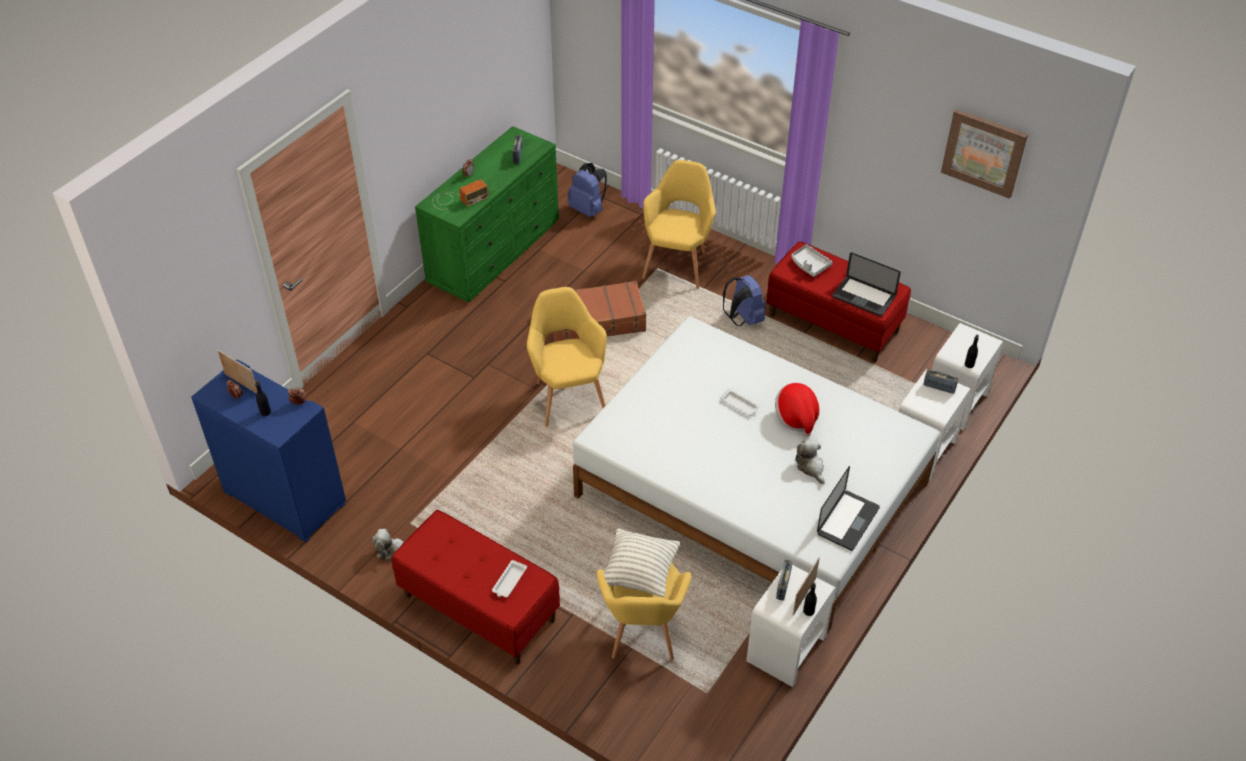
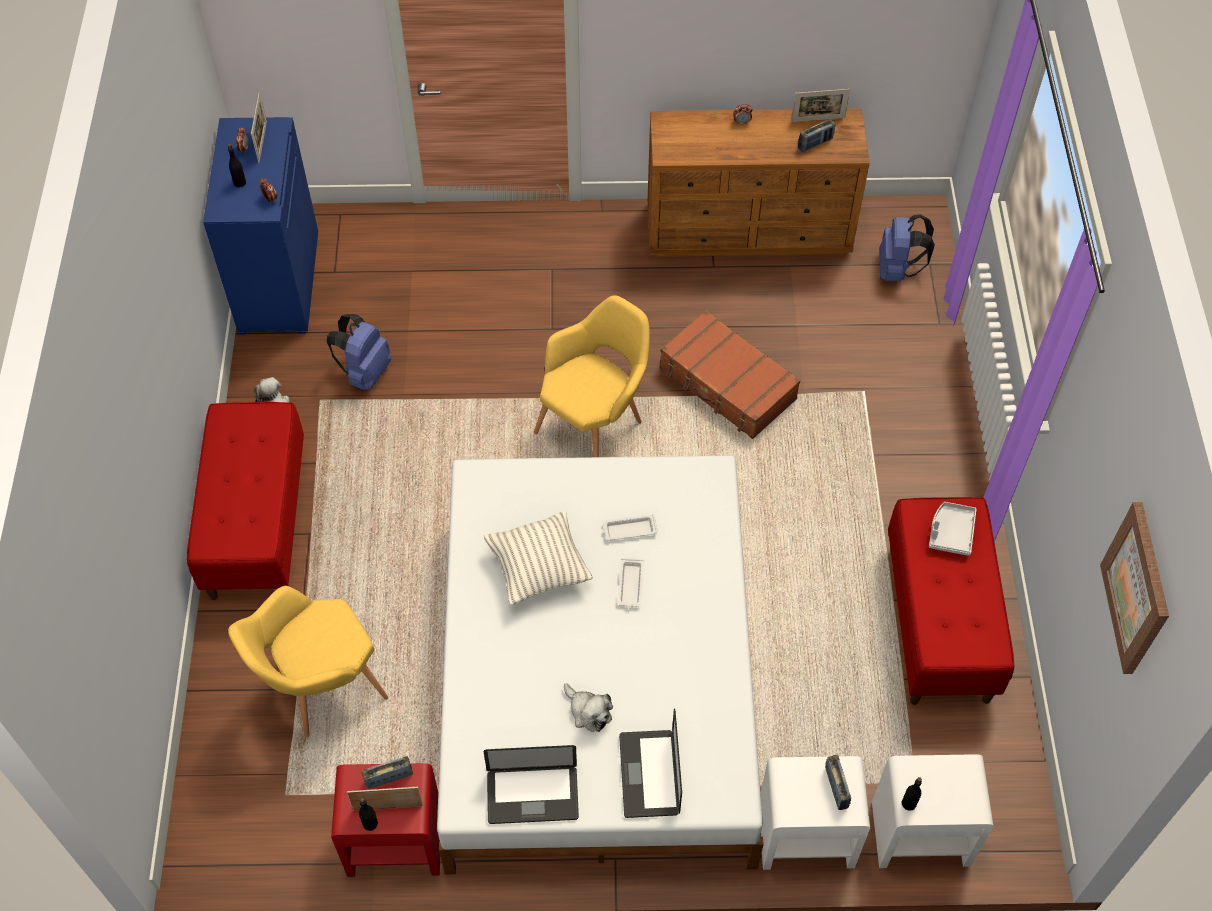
camera: 55 degrees right, 10 degrees up
(457, 199) = (694, 137): radio -> none
(495, 251) = (749, 230): green dresser -> brown dresser
(501, 145) = (818, 119): none -> picture frame
(509, 581) = (242, 520): white tray -> white tray (629, 530)
(639, 573) = (328, 629): pillow -> pillow (538, 569)
(678, 262) = (892, 405): yellow armchair -> none
(743, 319) = (859, 523): blue backpack -> blue backpack (364, 372)
(786, 649) = (394, 842): white nightstand -> red nightstand
(796, 417) = (656, 654): hat -> none
(811, 467) = (588, 712): plush toy -> plush toy turned 105 degrees clockwise
(863, 297) = (946, 622): laptop -> laptop (649, 774)

